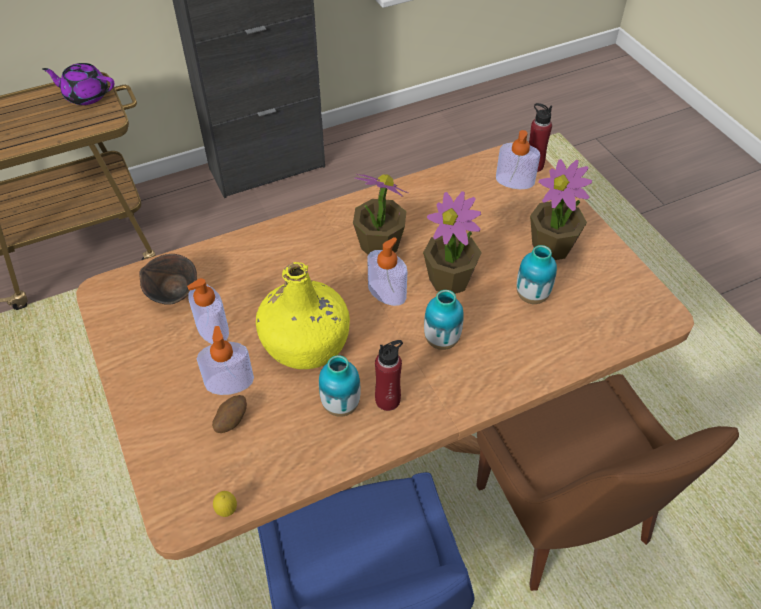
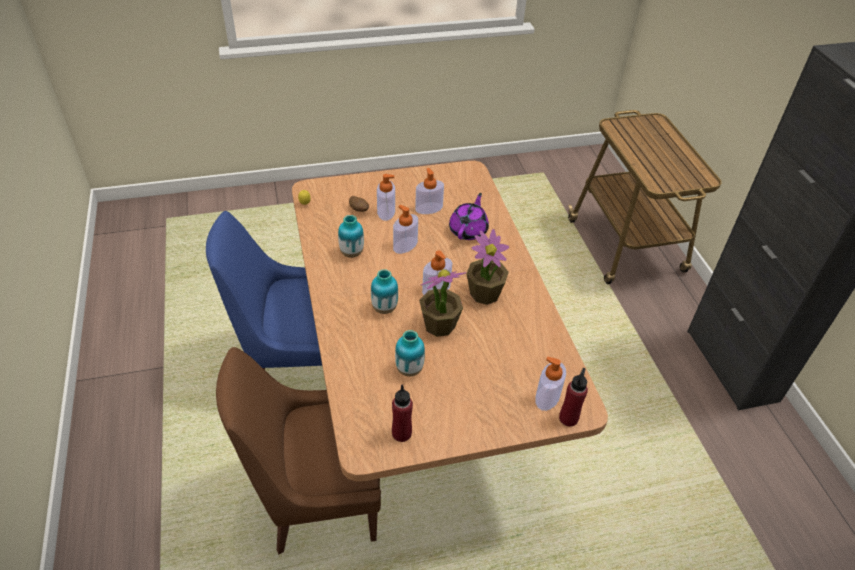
camera: 100 degrees right, 5 degrees down
(86, 95) = (689, 176): purple teapot -> purple teapot (468, 230)
(174, 295) = (461, 195): brown bowl -> none
(306, 342) = (405, 245): yellow bottle -> soap dispenser
(388, 400) = (347, 273): red bottle -> red bottle (401, 433)
(552, 247) = (459, 399): potted plant -> none

